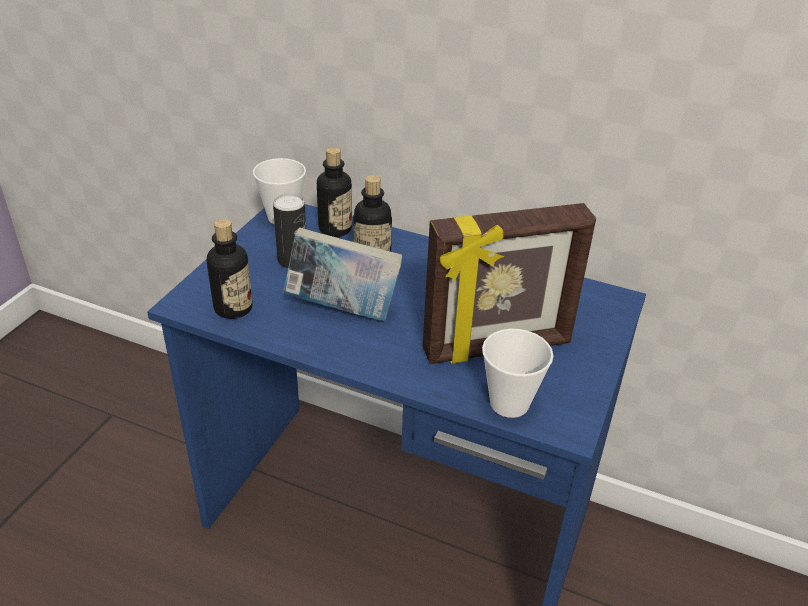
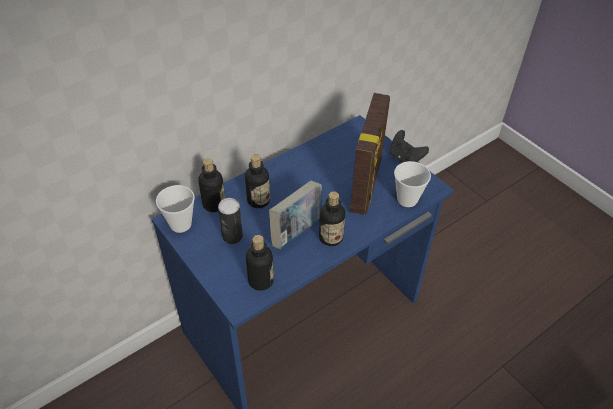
camera: 60 degrees left, 10 degrees up
(357, 345) = (331, 237): none -> bottle
(603, 372) = (405, 158): none -> black game controller

